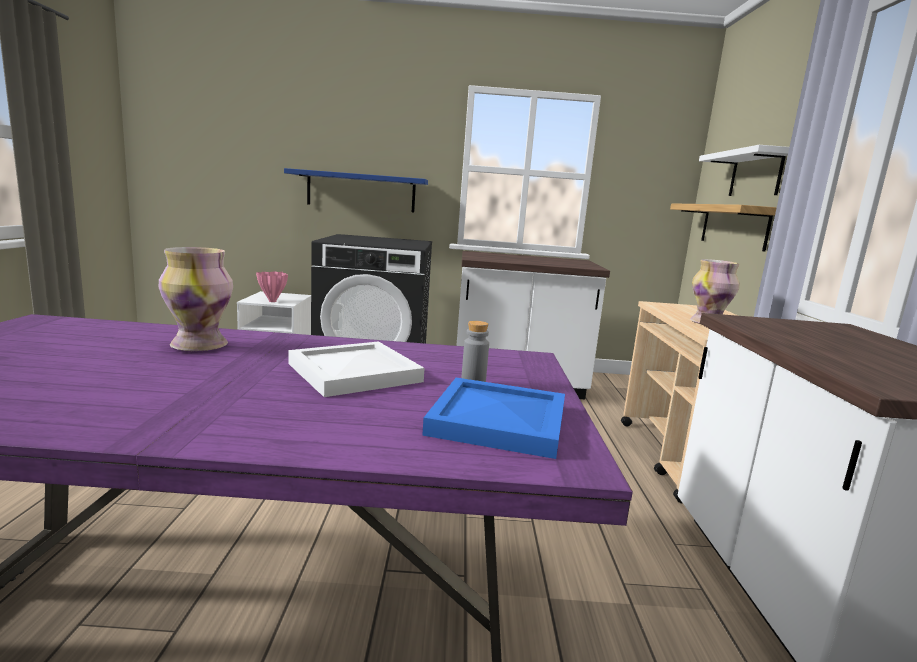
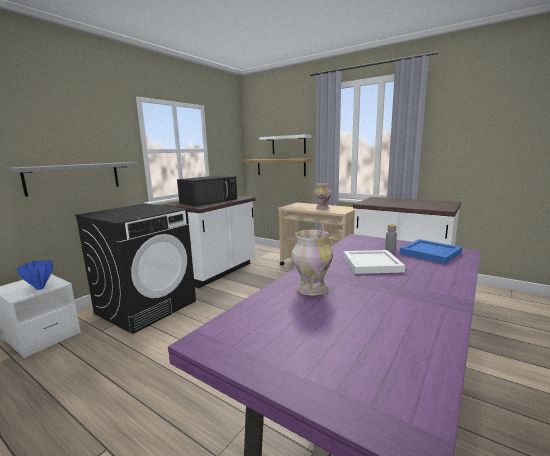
camera: 55 degrees left, 0 degrees up
(272, 301) = (40, 288): pink vase -> blue vase
(361, 191) = (74, 177): blue shelf -> grey shelf
(524, 259) = (209, 201): none -> black microwave

